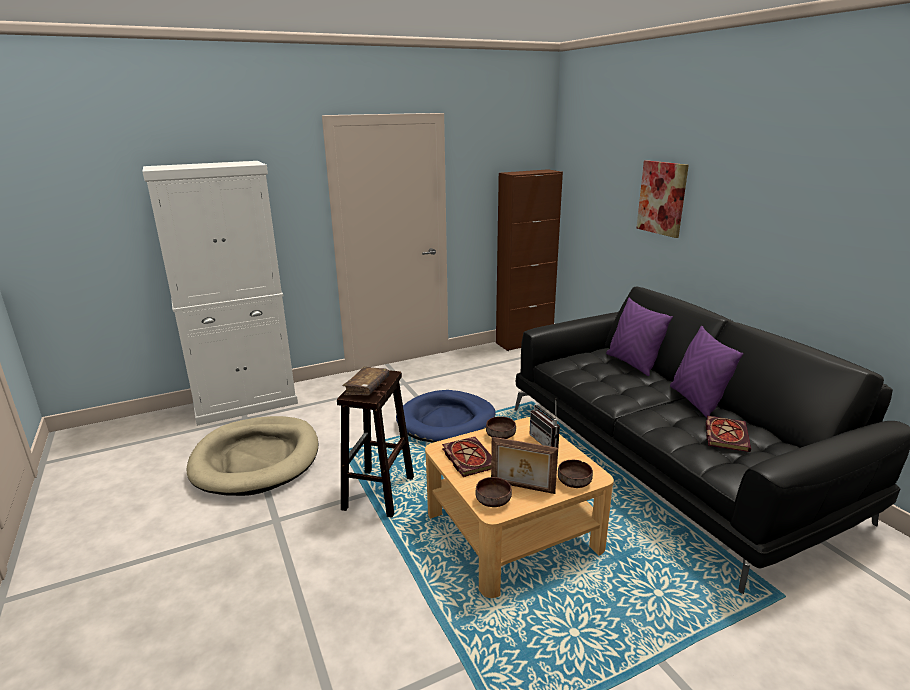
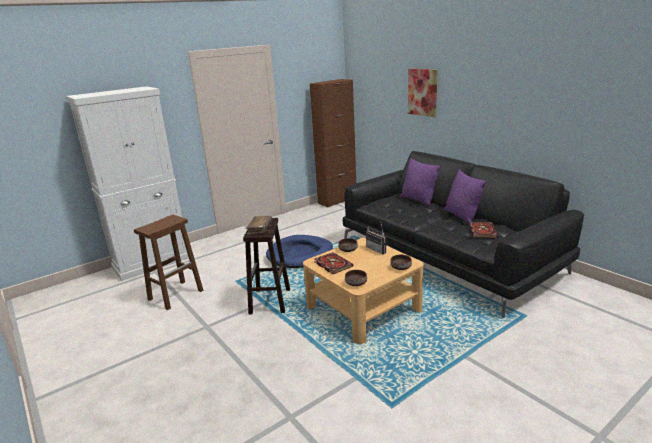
camera: 10 degrees left, 0 degrees up
(256, 459) = (176, 294): beige dog bed -> brown stool
(522, 488) = (371, 274): picture frame -> none

